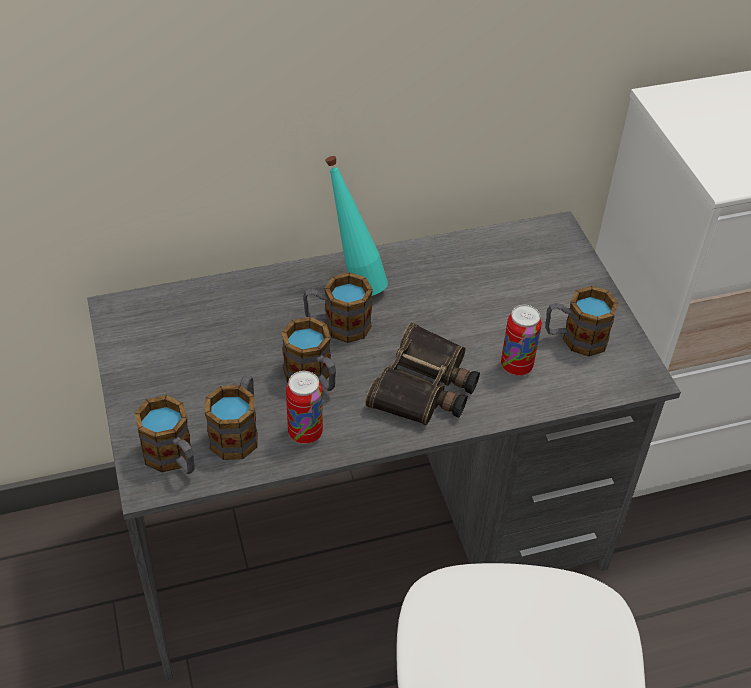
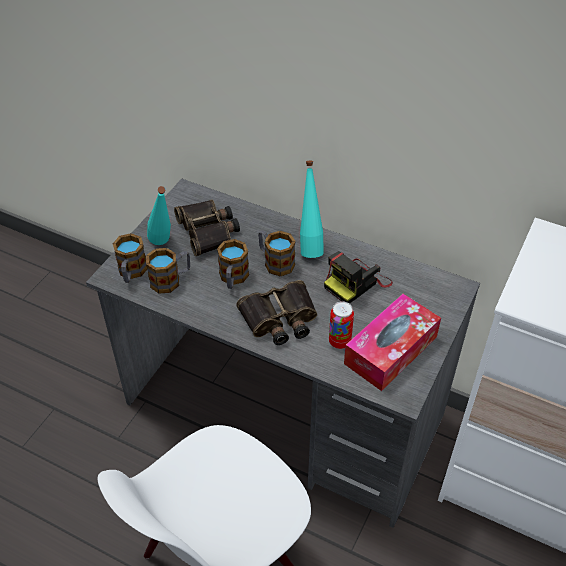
camera: 45 degrees right, 0 degrees up
(175, 397) = (164, 246): none -> turquoise bottle
(210, 341) = (208, 231): none -> binoculars
(305, 433) = (198, 301): can -> none
(455, 290) = (356, 283): none -> camera
(575, 338) = (390, 350): mug -> tissue box

